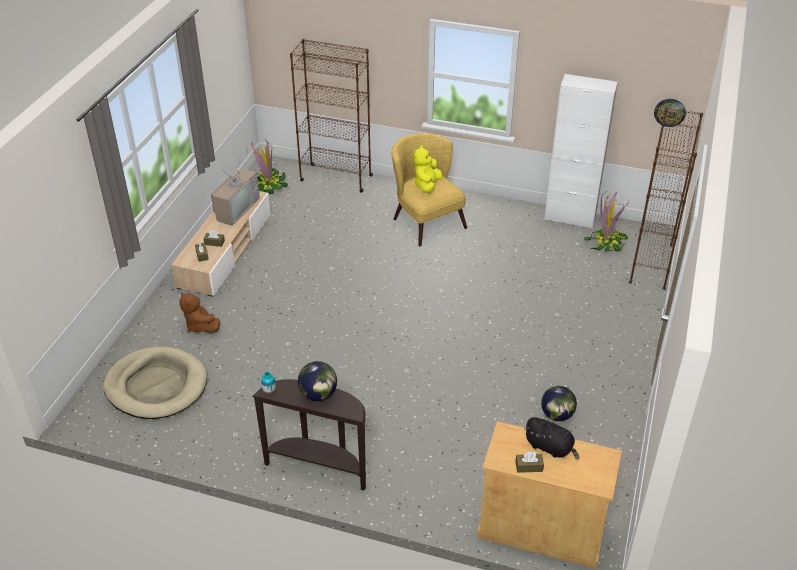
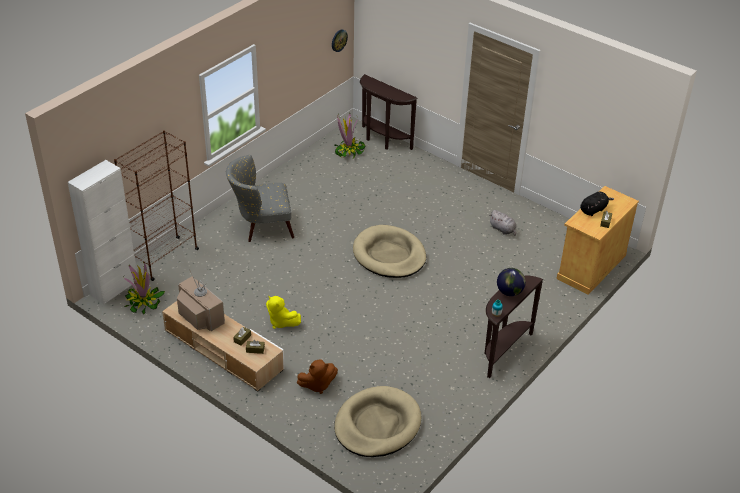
camera: 70 degrees left, 0 degrees up
(425, 220) = (261, 225): yellow armchair -> grey armchair
(427, 185) = (264, 195): yellow plush toy -> yellow plush toy (281, 322)
(438, 324) = (389, 255): none -> beige dog bed
(557, 415) = (503, 229): globe -> grey plush toy
(570, 218) = (309, 156): white cabinet -> white cabinet (114, 288)
(651, 264) = (382, 141): brown bookcase -> brown console table

